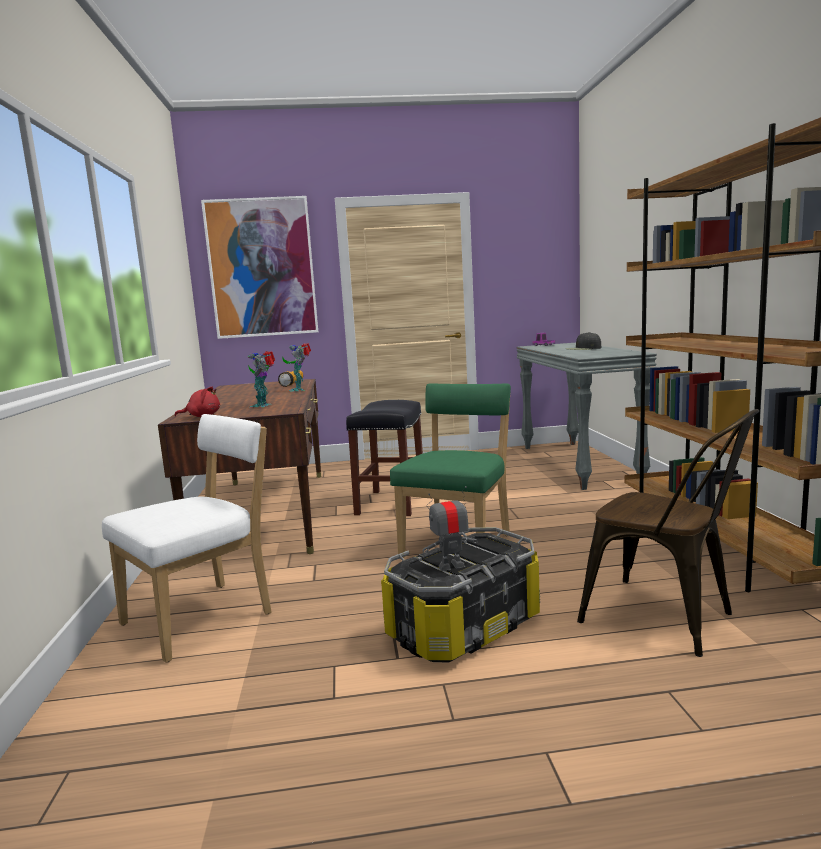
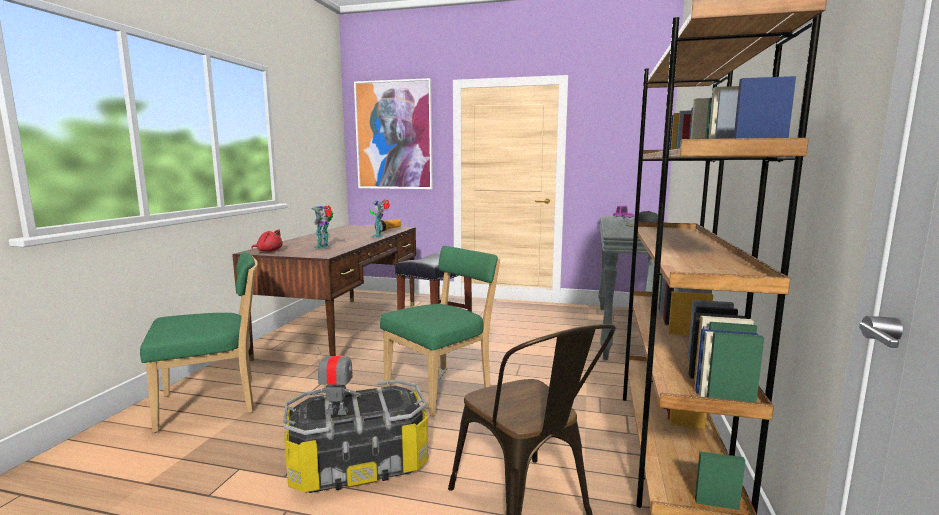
camera: 20 degrees right, 0 degrees up
(204, 616) = (214, 403): white chair -> green chair

